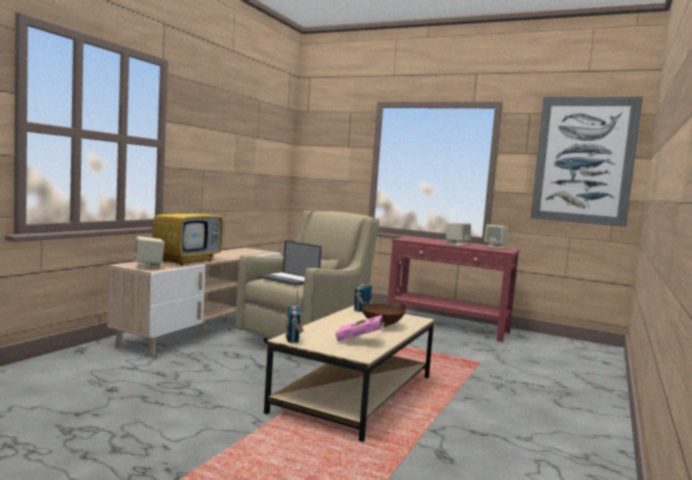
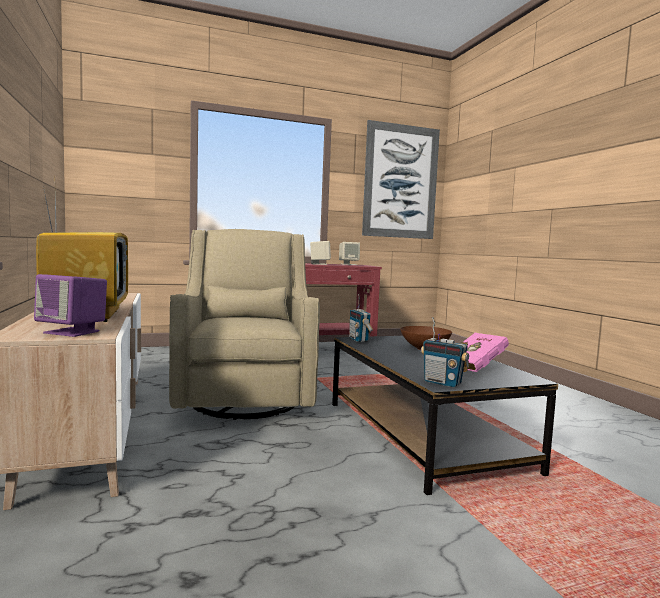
camera: 45 degrees left, 0 degrees up
(148, 267) = (73, 332): beige speaker -> purple speaker
(289, 279) = (244, 320): laptop -> none
(355, 394) = (423, 435): beige coffee table -> black coffee table

